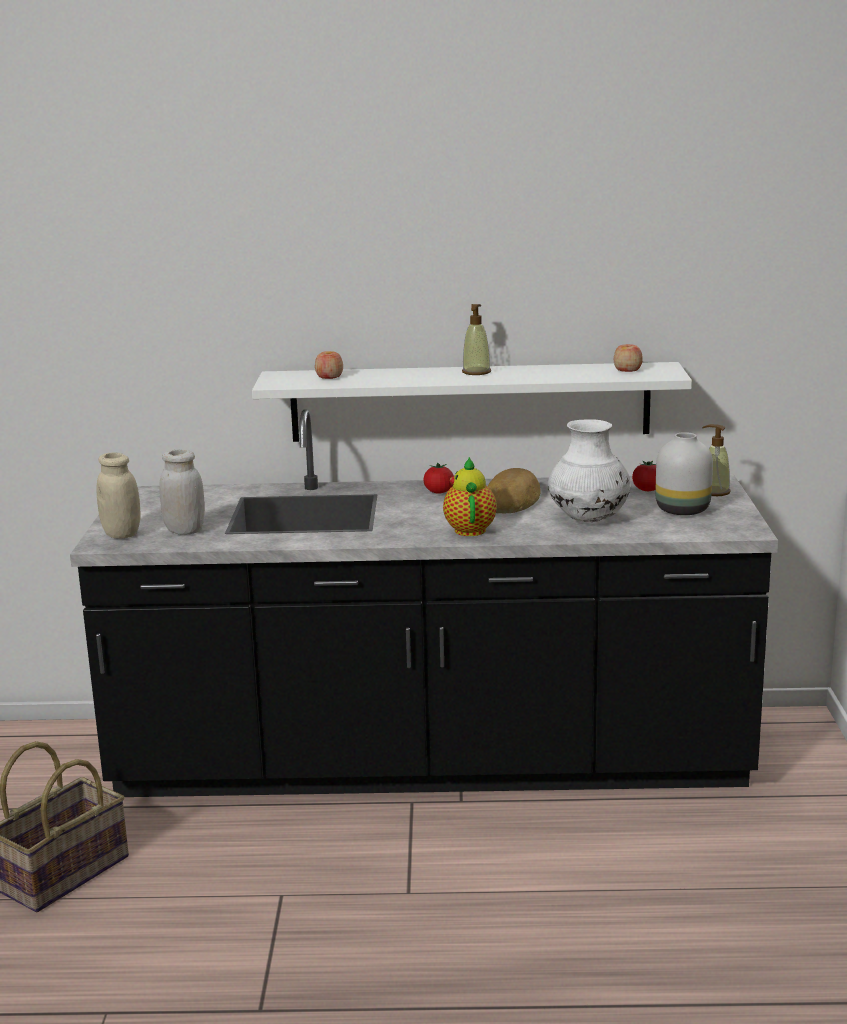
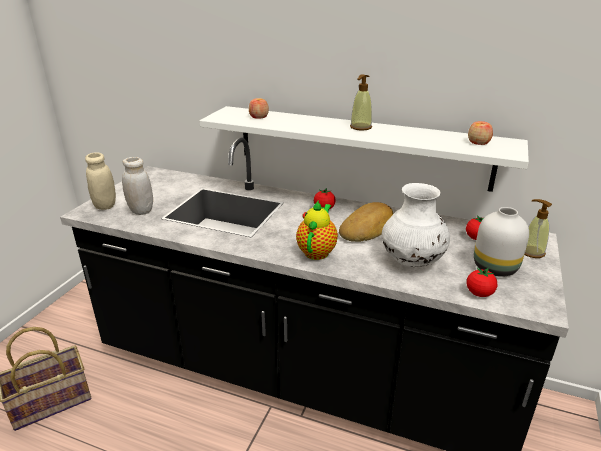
camera: 20 degrees right, 10 degrees up
(678, 531) = (479, 293): none -> tomato

